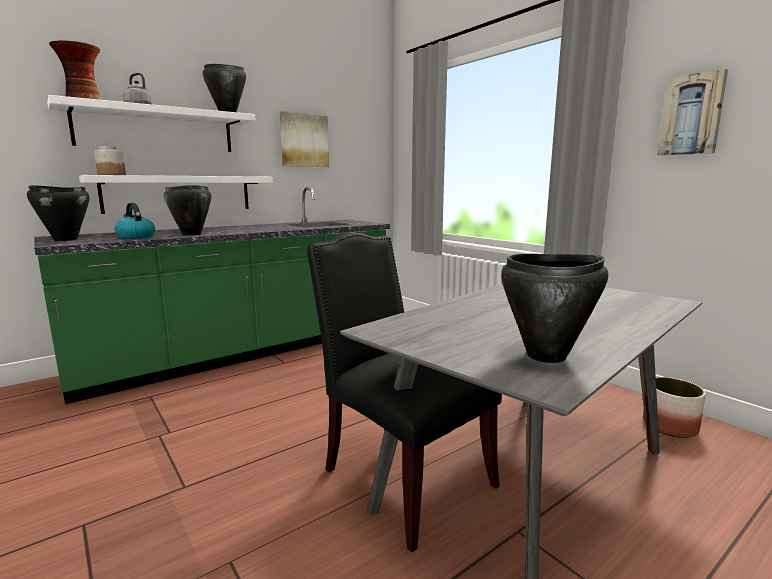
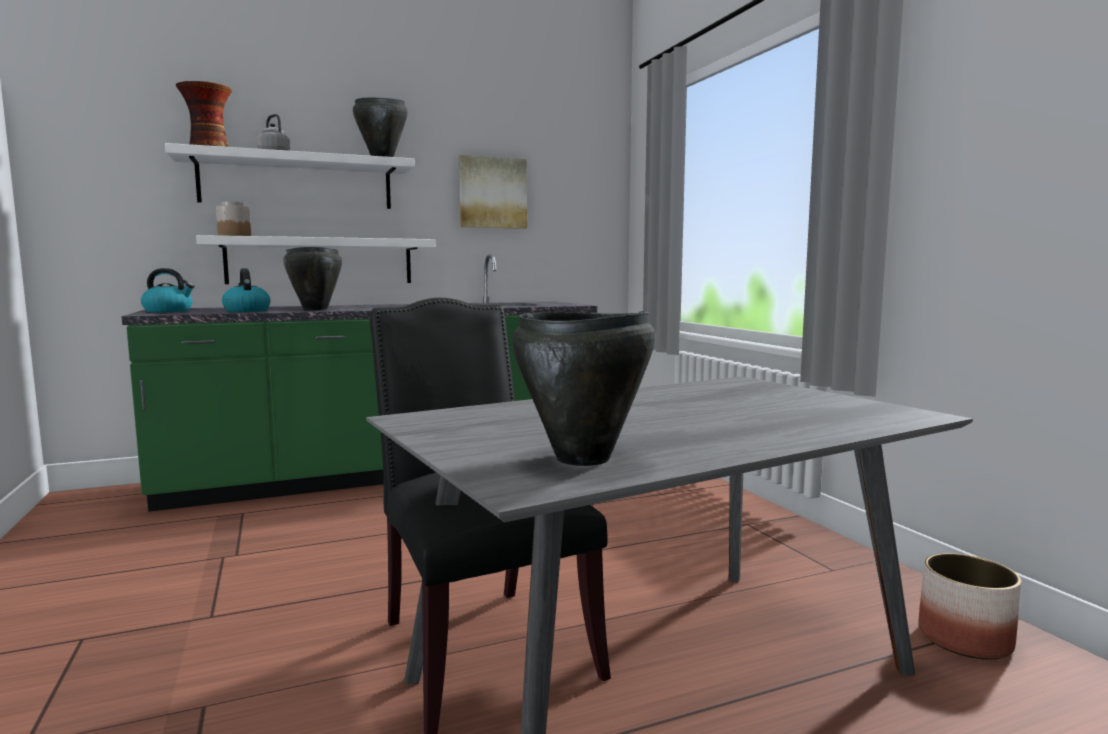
camera: 15 degrees right, 5 degrees down
(65, 239) = (169, 311): black cooking pot -> kettle
(691, 115) = (1006, 122): picture -> none

